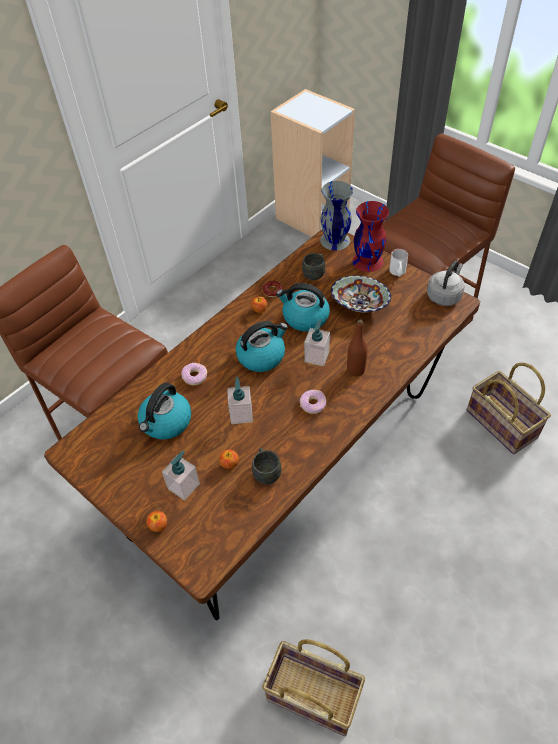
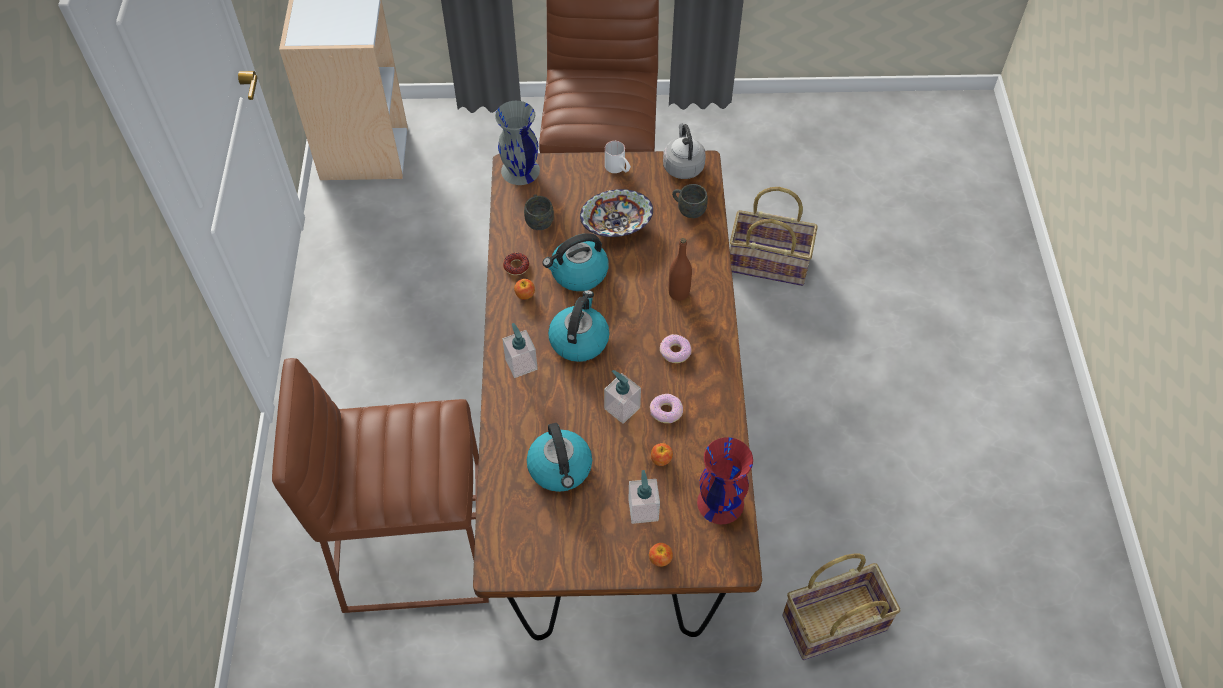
camera: 45 degrees left, 5 degrees up
(195, 376) = (537, 405): donut -> donut (666, 411)
(266, 471) = (699, 441): grey mug -> grey mug (688, 209)
(316, 356) = (631, 304): soap dispenser -> soap dispenser (521, 364)
(367, 261) = (576, 173): red vase -> red vase (719, 502)

